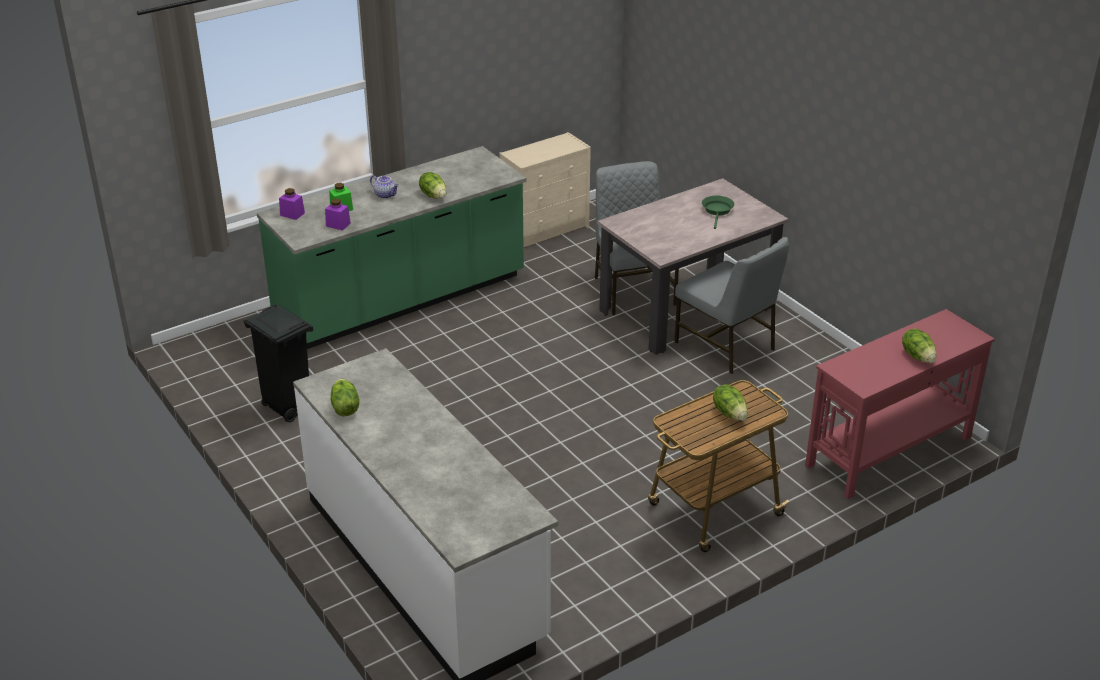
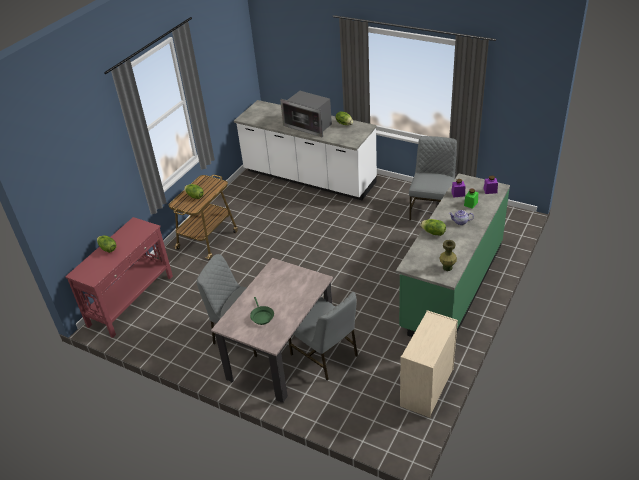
camera: 155 degrees right, 5 degrees up
(287, 408) = (432, 209): black trash can -> grey chair
(414, 432) = (309, 125): none -> microwave
(465, 161) = (447, 267): none -> green vase

